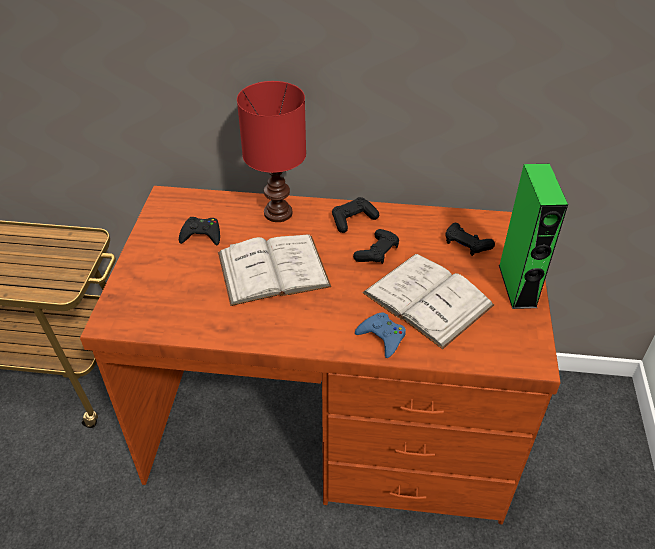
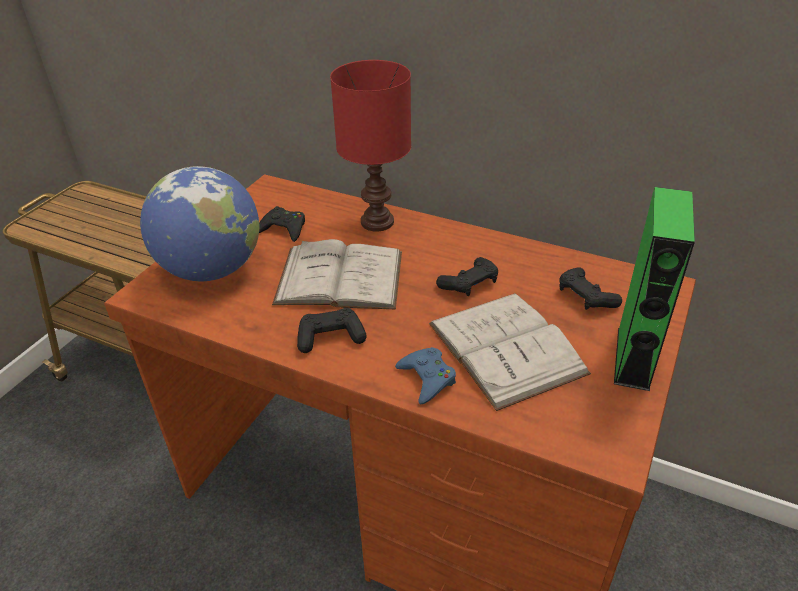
camera: 20 degrees right, 5 degrees down
(160, 286) = (212, 270): none -> globe
(353, 220) = (458, 244): black game controller -> black game controller (330, 337)

